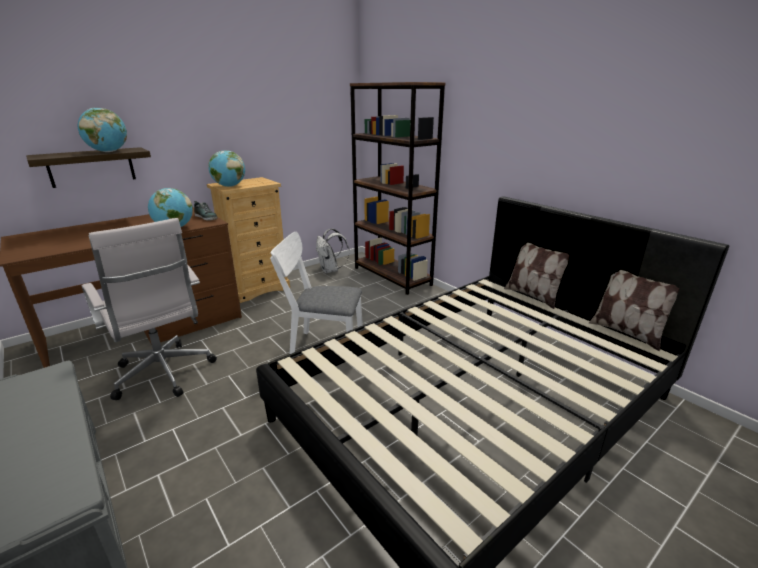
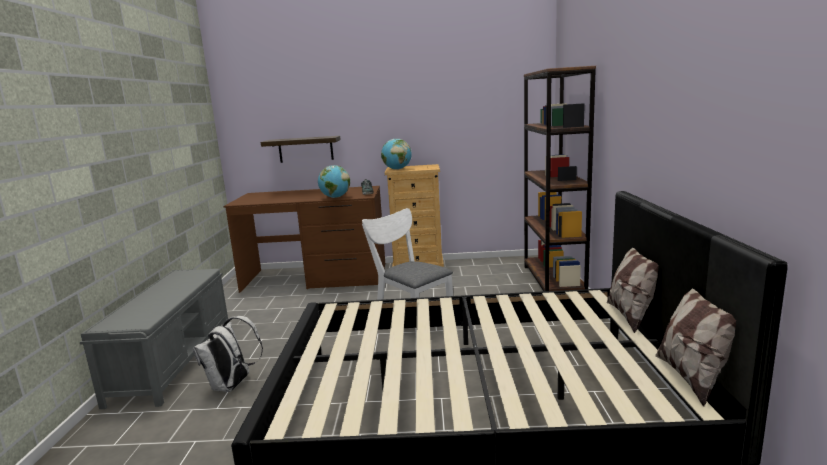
camera: 40 degrees right, 10 degrees down
(108, 152) = (311, 138): globe -> none
(165, 375) = (293, 308): white office chair -> none
(330, 270) = (498, 265): white backpack -> white backpack (232, 386)

